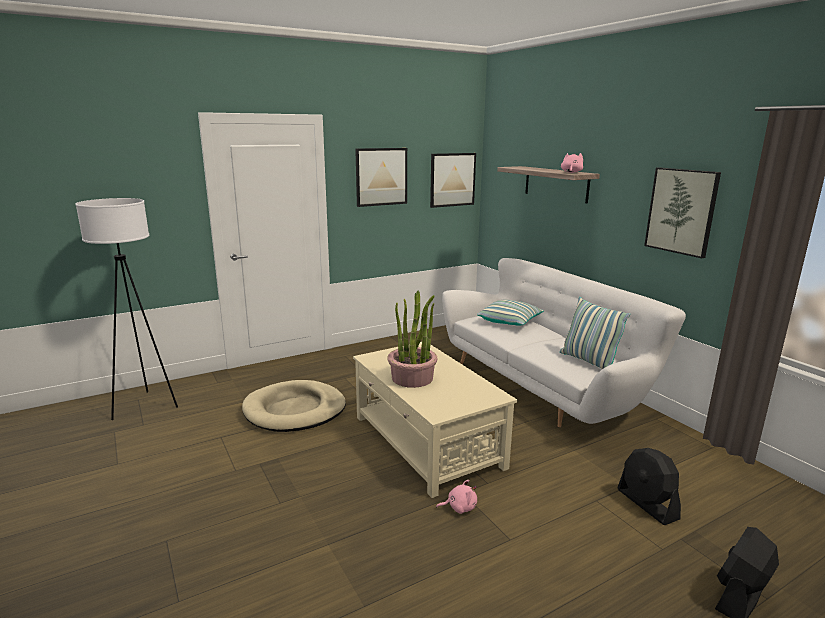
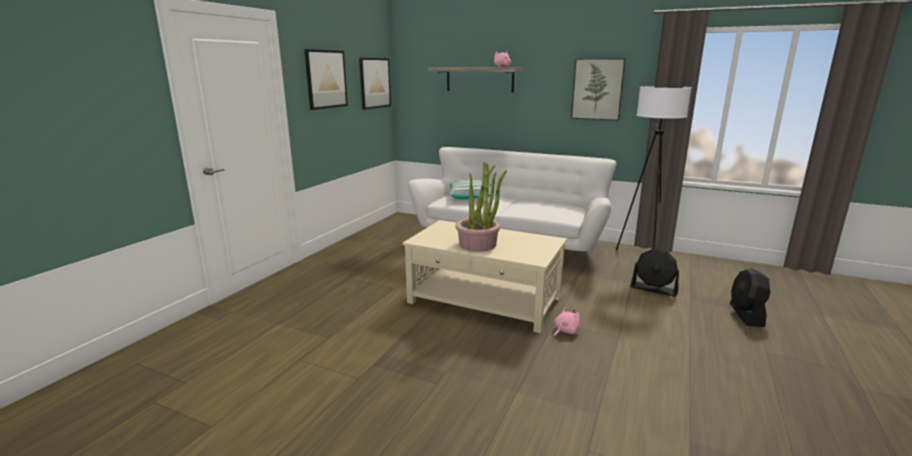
camera: 35 degrees left, 0 degrees up
(145, 406) = (157, 366): white floor lamp -> white floor lamp (642, 255)
(295, 410) = (342, 315): beige dog bed -> none
(588, 361) = (560, 209): pillow -> none

